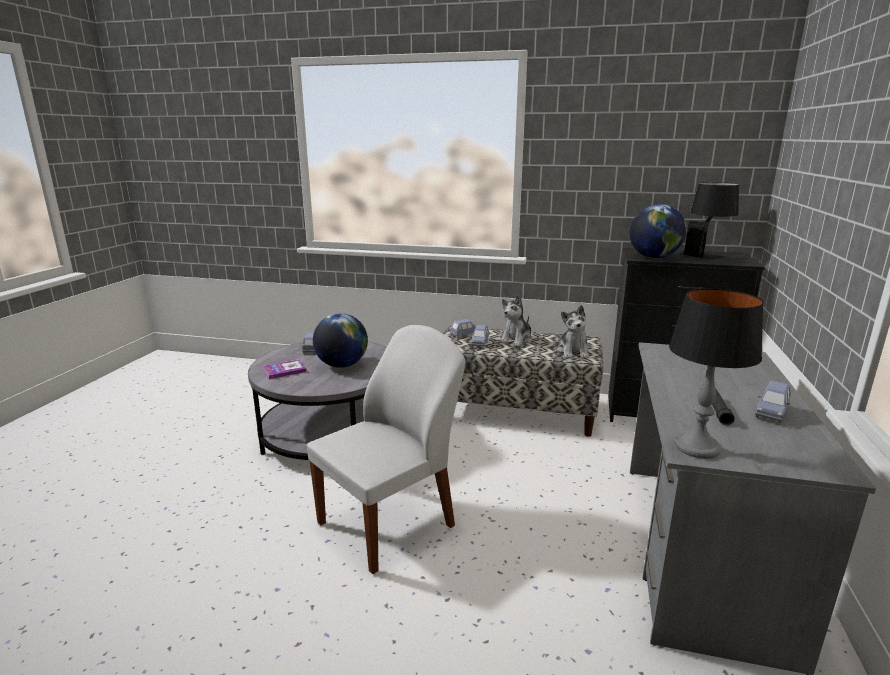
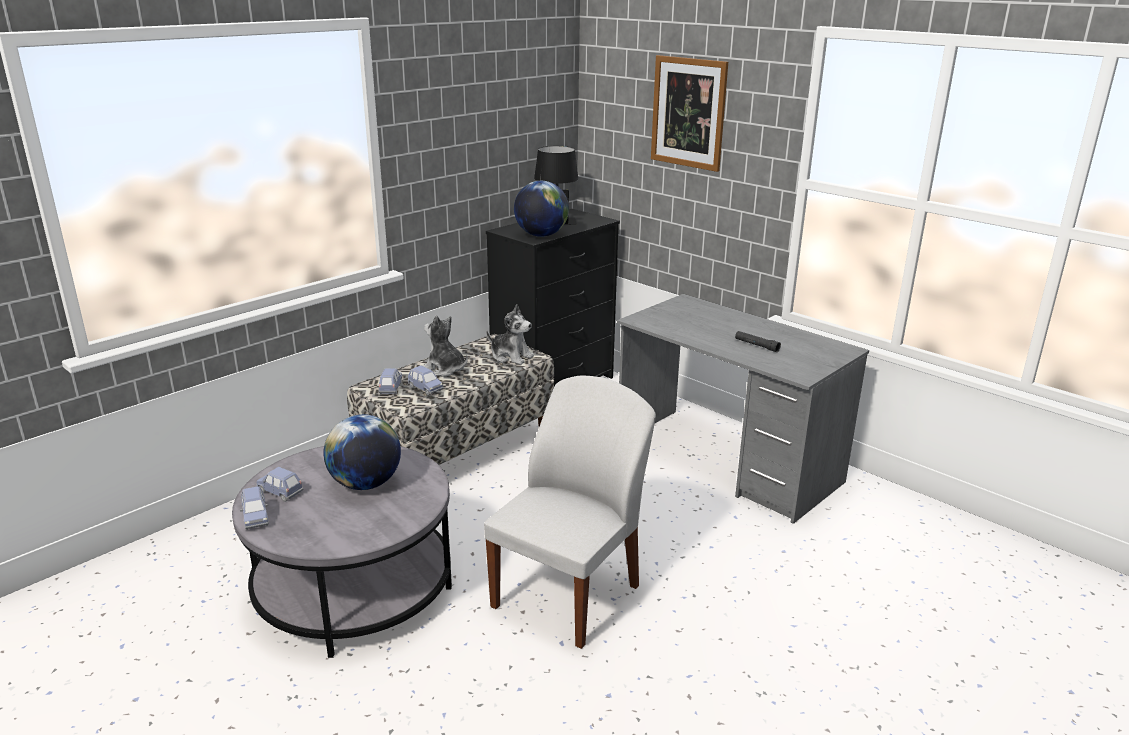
camera: 60 degrees left, 5 degrees up
(284, 370) = (325, 527): book -> none
(389, 523) = (569, 594): white chair -> white chair turned 45 degrees clockwise
(516, 340) = (445, 369): plush toy -> plush toy turned 150 degrees clockwise
(696, 447) = (798, 371): table lamp -> none
(771, 413) = (773, 333): blue toy car -> blue toy car (255, 518)
(838, 138) = (688, 112): none -> picture

